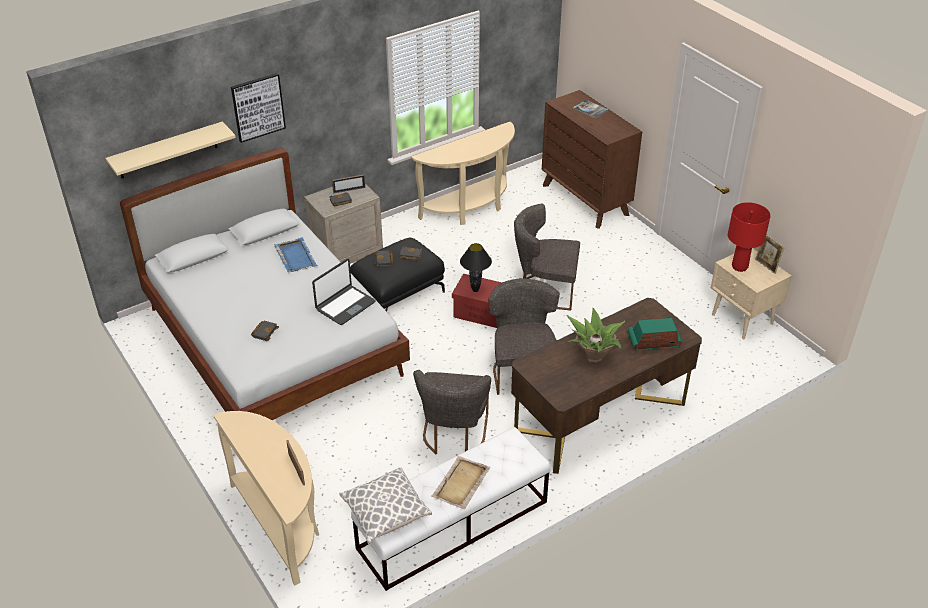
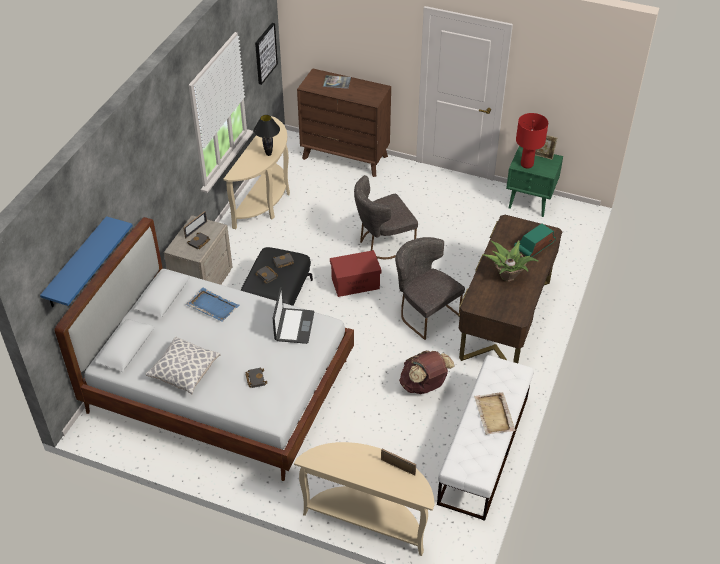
camera: 35 degrees left, 5 degrees up
(167, 150) = (76, 263): beige shelf -> blue shelf
(258, 107) = (125, 190): picture -> picture (265, 53)
(385, 513) = (466, 464): pillow -> pillow (184, 372)
(454, 435) = (424, 386): grey chair -> brown backpack
(475, 290) = (351, 267): black table lamp -> black table lamp (269, 154)
(742, 319) = (530, 202): beige nightstand -> green nightstand

